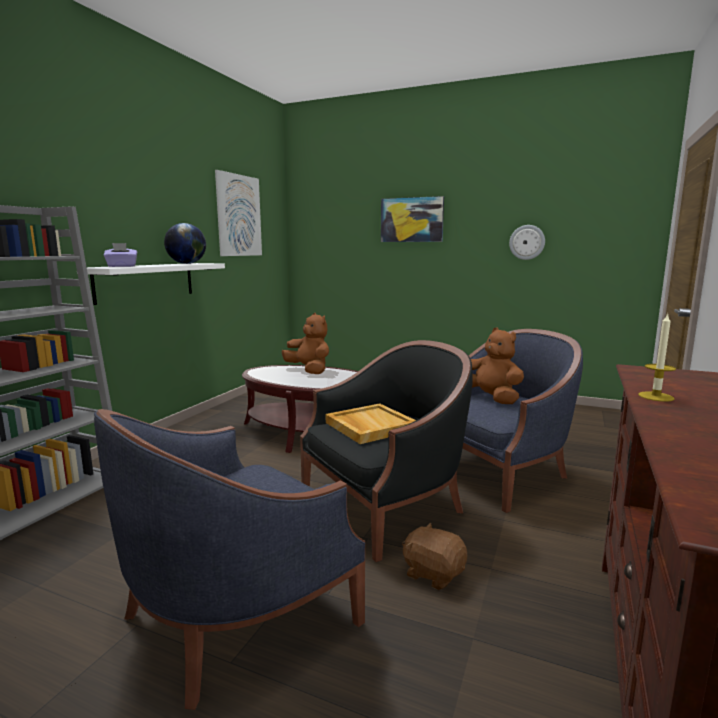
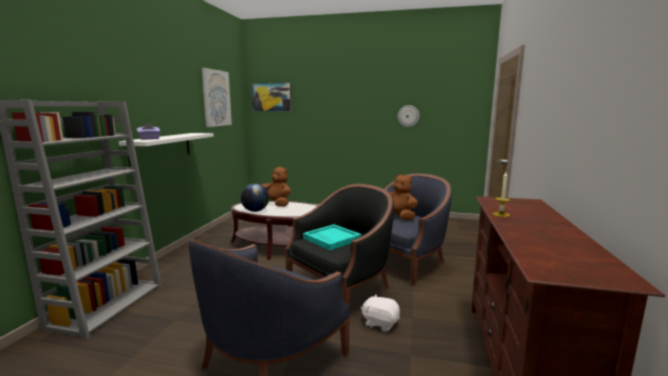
camera: 10 degrees left, 0 degrees up
(186, 263) = (188, 134): globe -> globe (255, 211)
(369, 426) = (331, 239): beige tray -> turquoise tray
(412, 220) = (334, 100): picture -> picture (271, 97)
(433, 573) = (380, 323): brown plush toy -> white plush toy

